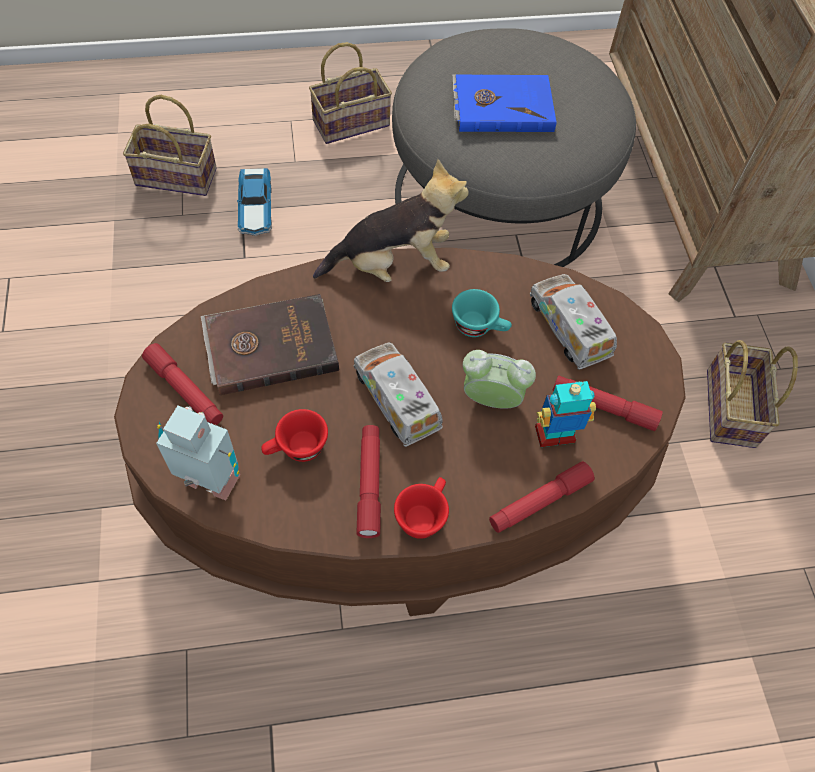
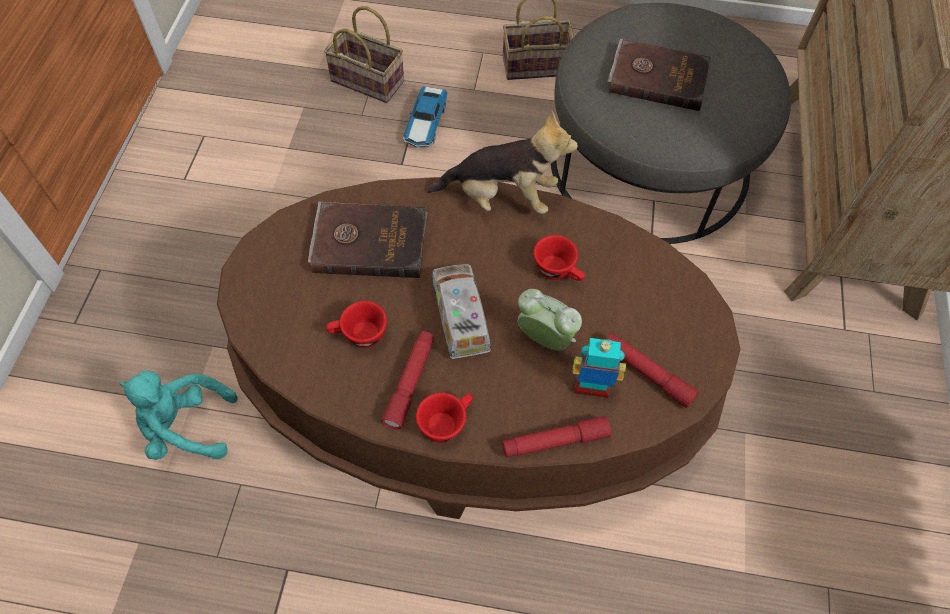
camera: 20 degrees right, 0 degrees up
(102, 606) = (186, 427): none -> turquoise plush toy
(185, 390) = (285, 261): red flashlight -> none
(212, 484) = (279, 346): toy robot -> none
(479, 327) = (558, 271): turquoise cup -> red cup
(502, 106) = (658, 77): blue book -> brown book
(569, 328) = (641, 293): toy truck -> none
(732, 410) = (809, 418): basket -> none

